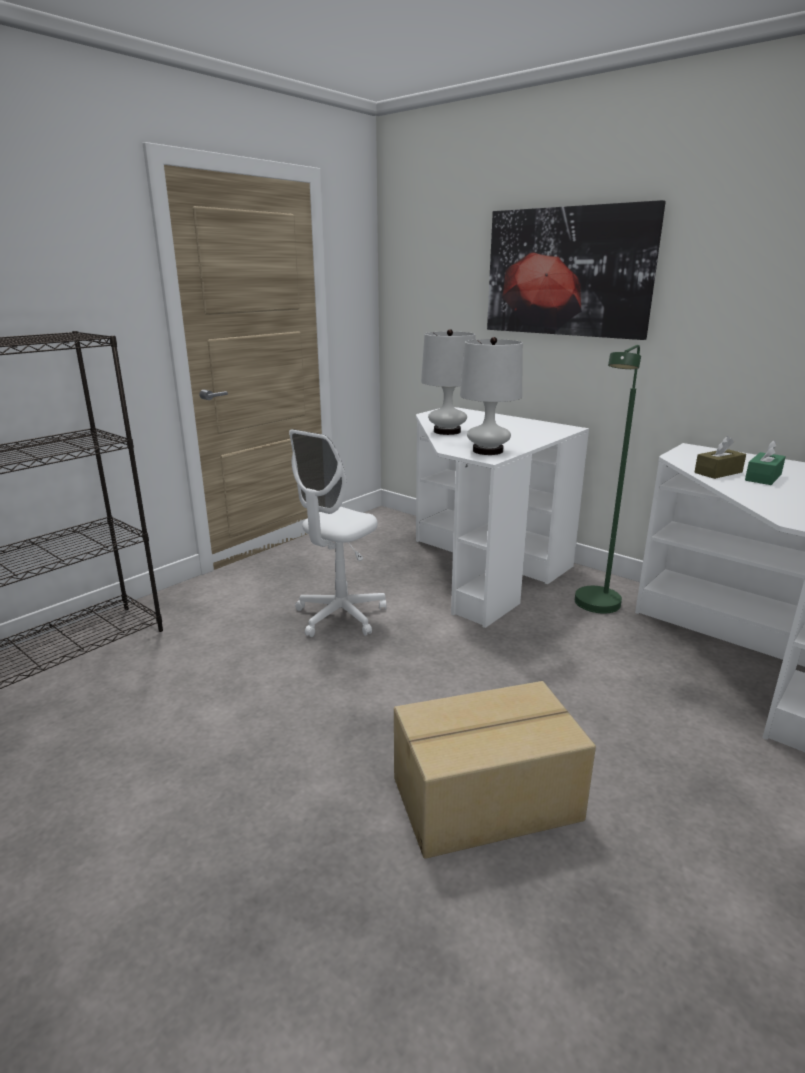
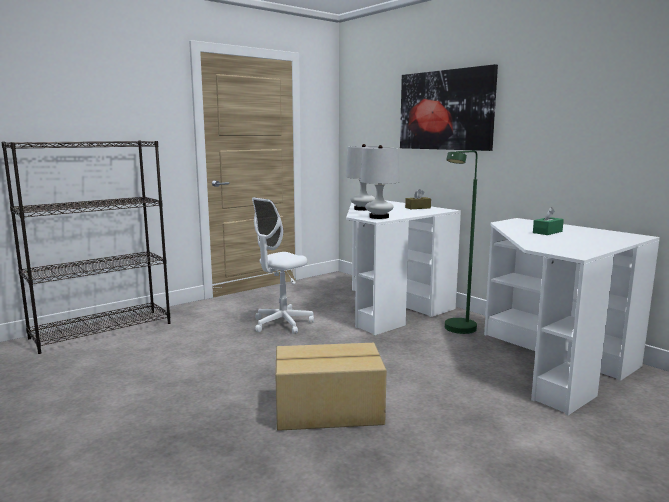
camera: 10 degrees right, 10 degrees down
(718, 472) = (520, 229): brown tissue box -> brown tissue box (418, 208)

